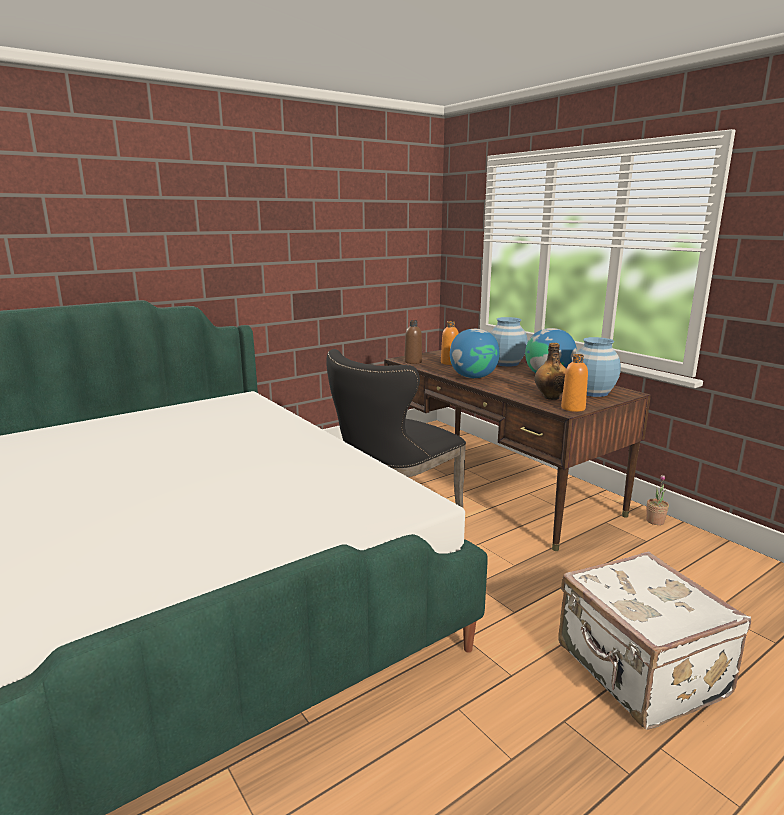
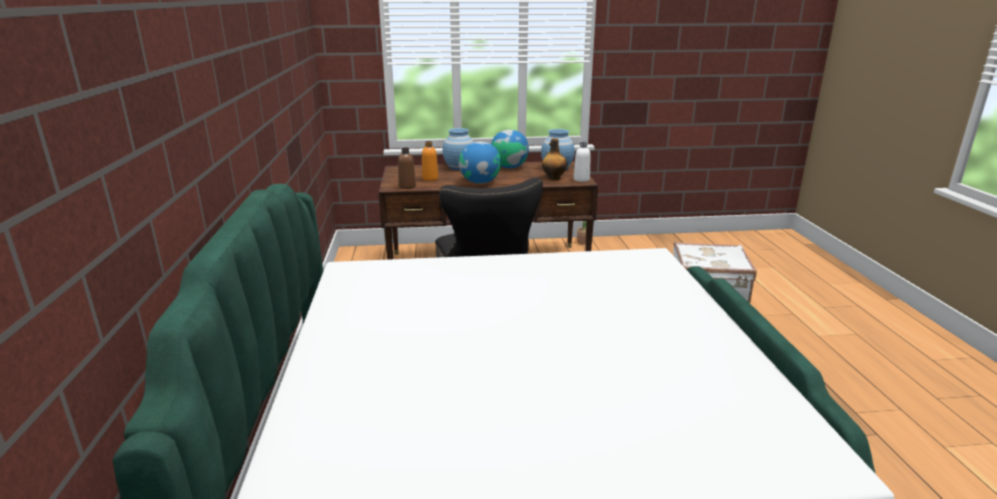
camera: 60 degrees left, 5 degrees up
(573, 408) = (581, 179): orange bottle -> white bottle

